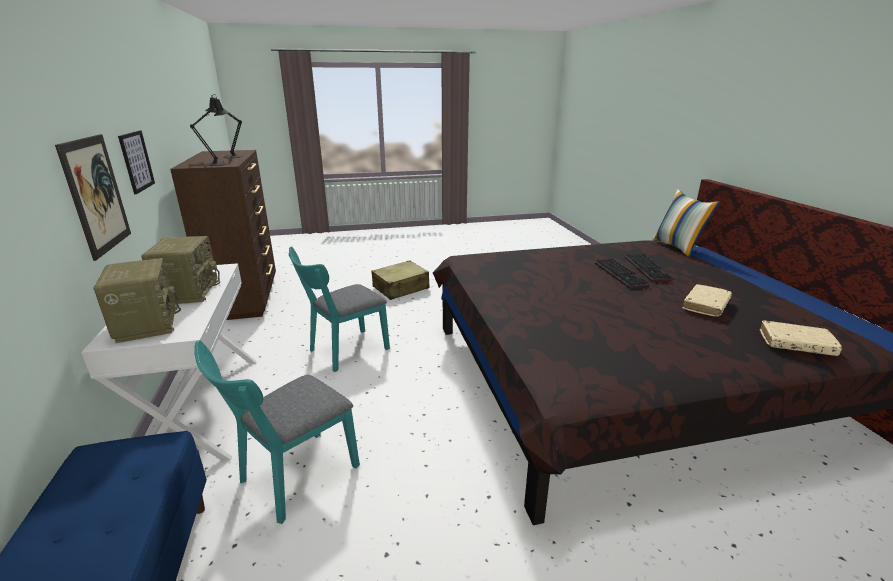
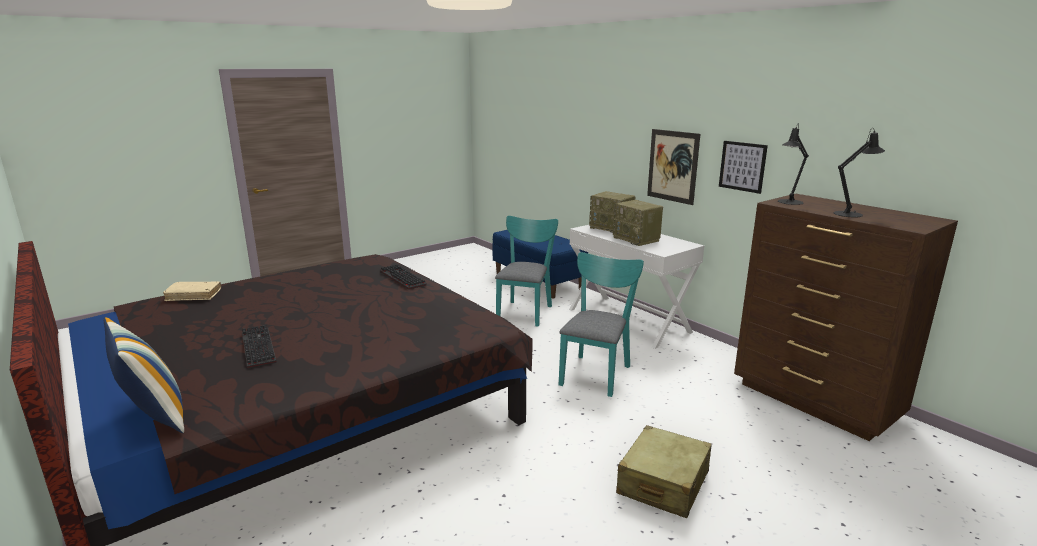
camera: 155 degrees right, 5 degrees down
(622, 275) = (298, 332): keyboard -> keyboard (401, 278)
(705, 305) = (233, 313): beige book -> none

